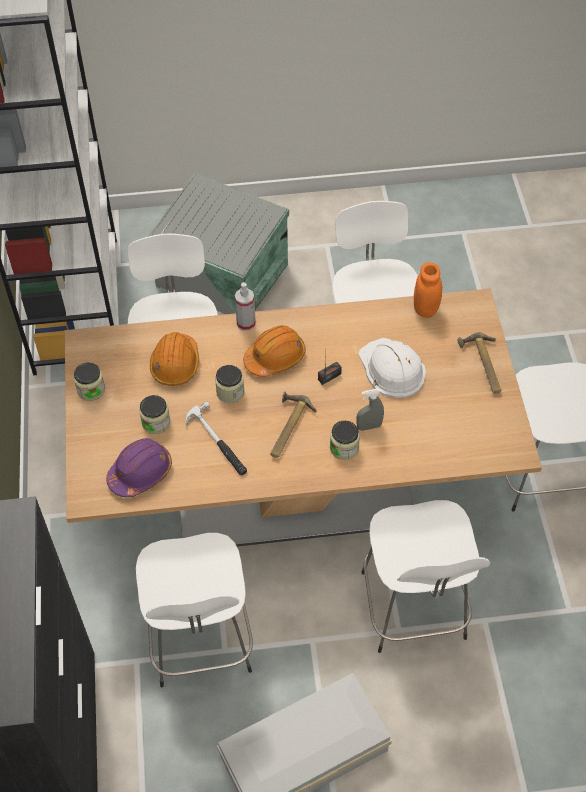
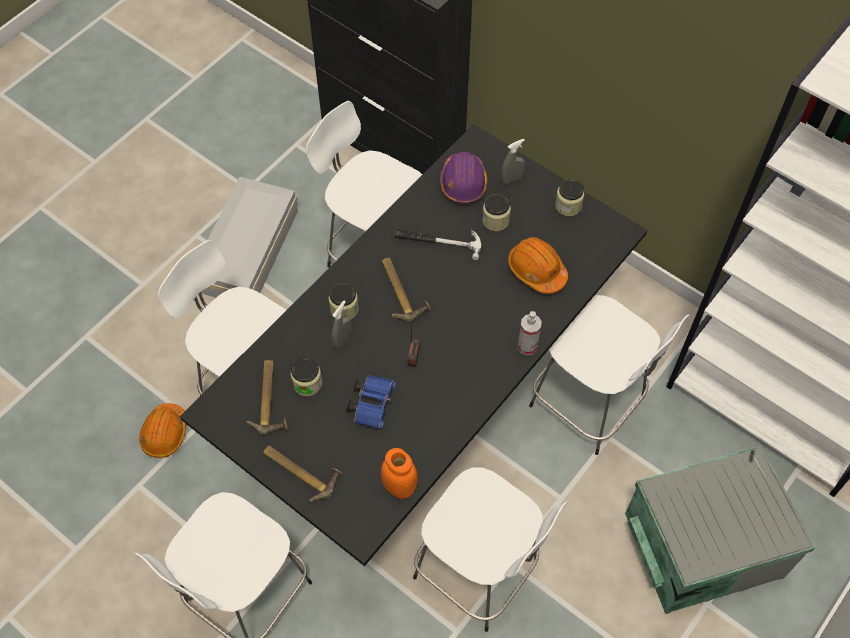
camera: 135 degrees right, 5 degrees up
(102, 444) = (511, 179): none -> grey spray bottle
(230, 392) = (472, 283): jar -> jar (307, 383)
(275, 357) = (472, 337): orange hard hat -> orange hard hat (165, 434)
(294, 491) = (425, 402): beige dining table -> black dining table
(391, 369) = (372, 403): white hard hat -> blue binoculars
(461, 427) = (271, 399): none -> hammer

